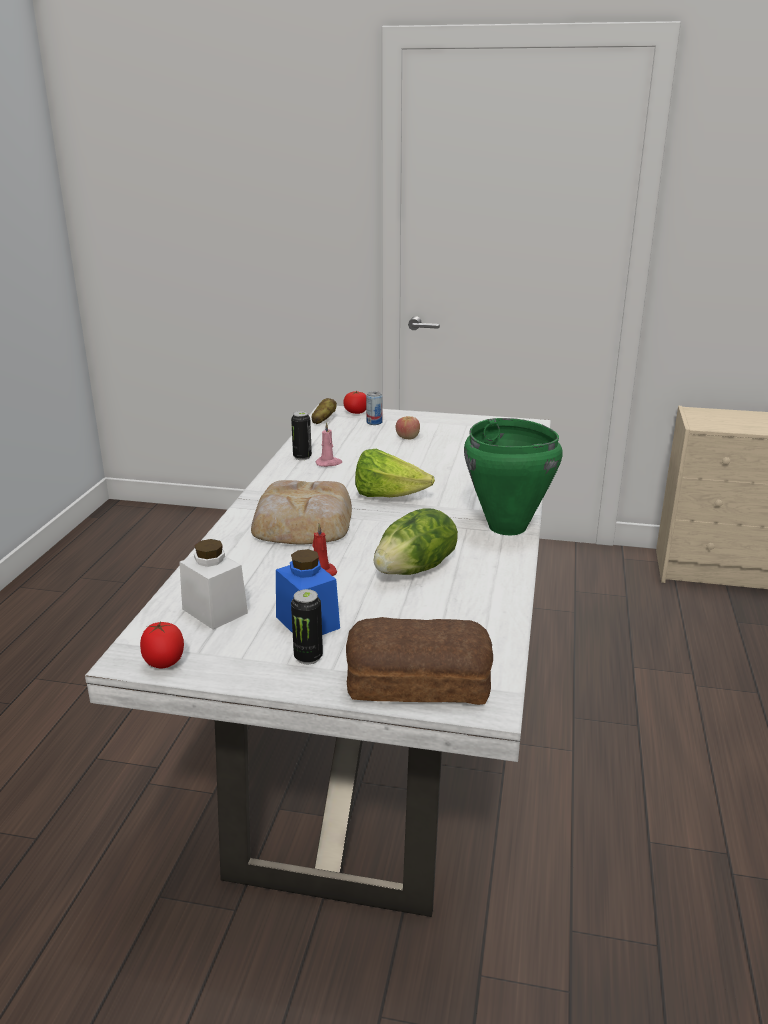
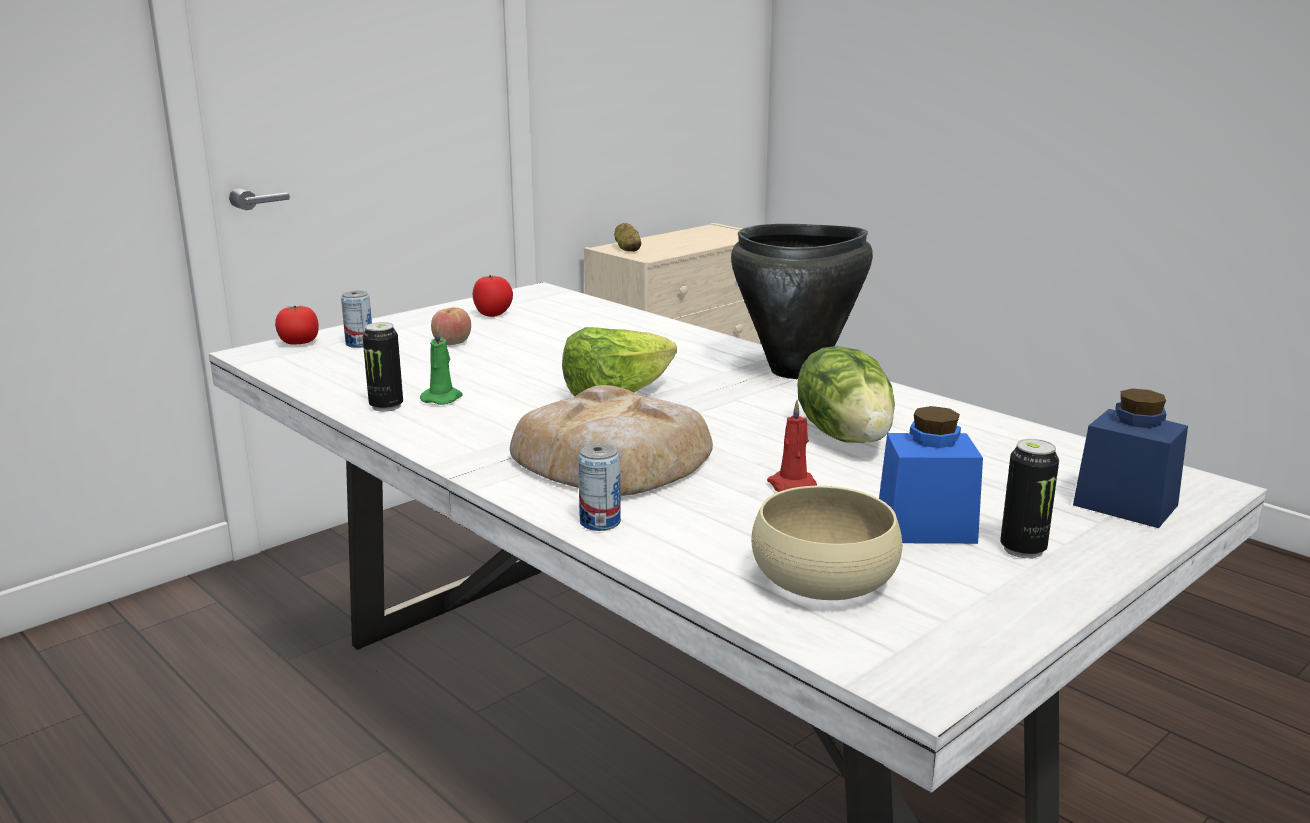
camera: 55 degrees left, 5 degrees down
(164, 663) = (958, 654): tomato -> tomato (493, 315)
(215, 611) = (824, 579): white jar -> beige bowl
(224, 543) = (600, 522): none -> can
(323, 420) = (280, 364): potato -> potato (627, 249)
(329, 463) = (443, 398): pink candle -> green candle
(416, 679) = (1125, 505): bread -> blue jar
(507, 527) = (797, 371): green cooking pot -> black cooking pot

